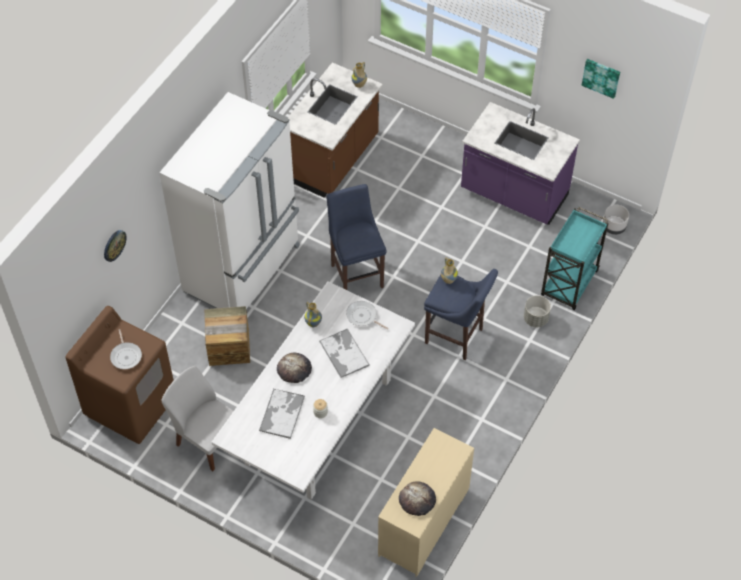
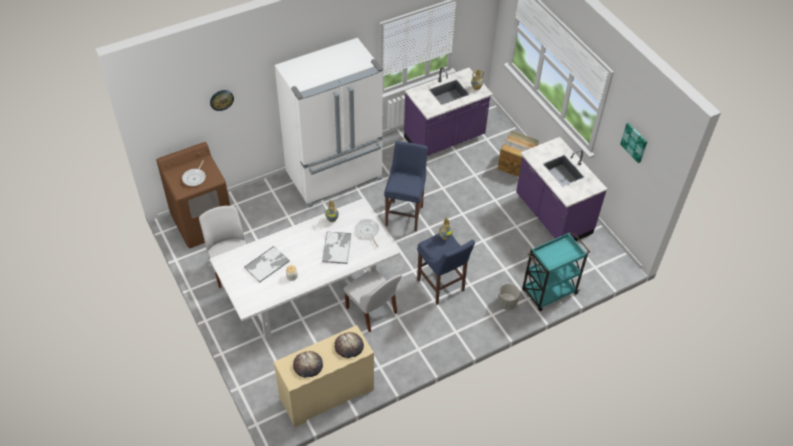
camera: 30 degrees right, 5 degrees down
(229, 347) = (289, 218): crate -> crate (516, 164)
(294, 369) = (297, 241): bread -> bread (349, 346)
(334, 159) = (444, 138): brown counter -> purple counter
(403, 405) = (372, 311): none -> white chair
(614, 227) = (611, 271): grey planter -> none

